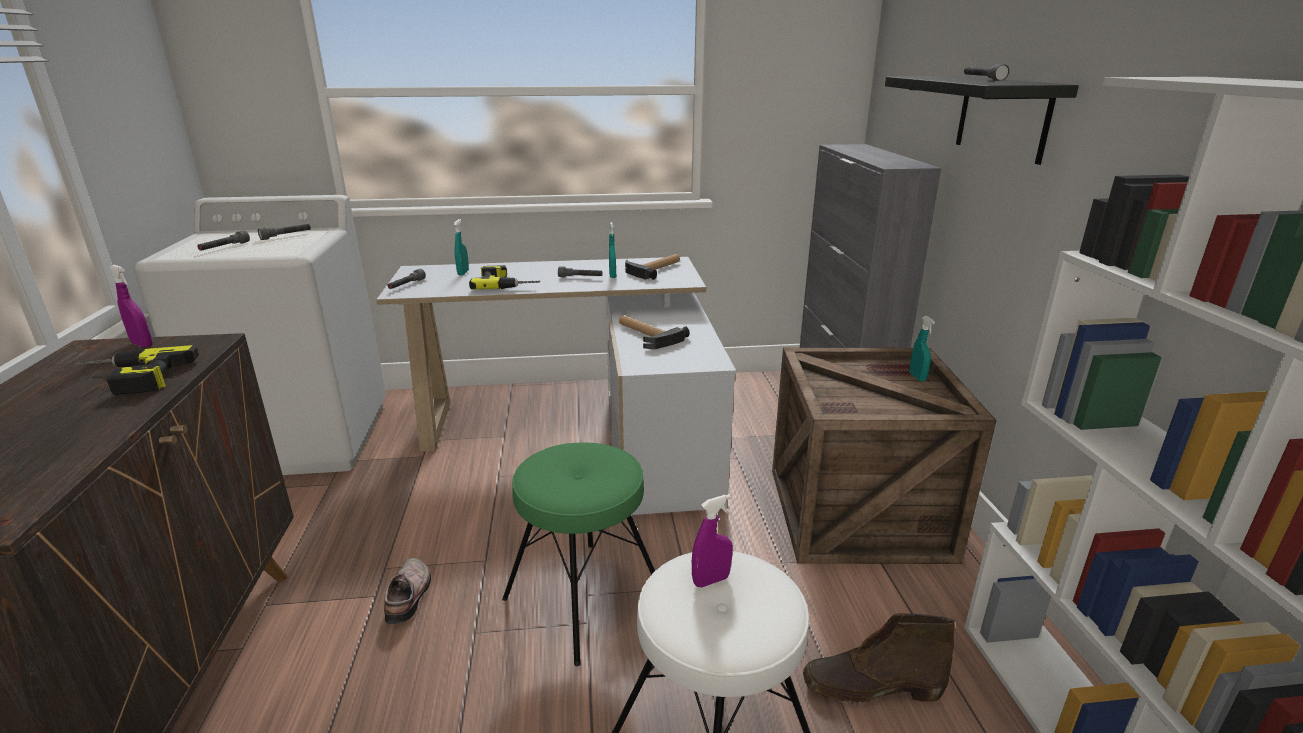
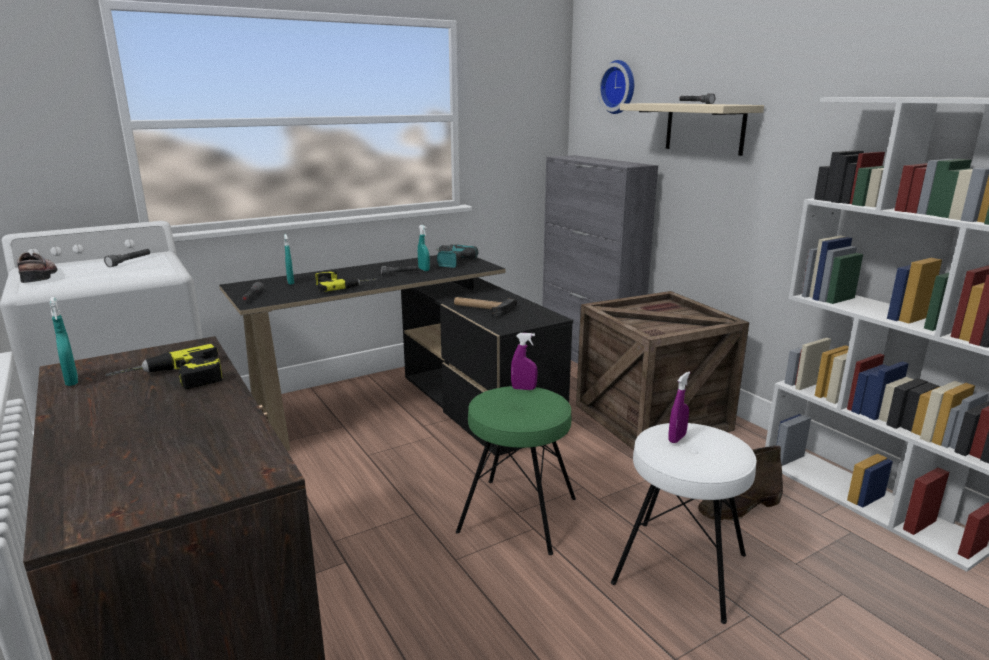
camera: 25 degrees left, 5 degrees down
(142, 344) = (128, 357): purple spray bottle -> purple spray bottle (523, 388)
(224, 247) = (82, 276): grey flashlight -> none
(410, 595) = (376, 552): shoe -> shoe (40, 275)
(585, 433) = (412, 410): white desk -> black desk
(656, 269) = (451, 262): hammer -> power drill
(917, 377) = (677, 309): turquoise spray bottle -> turquoise spray bottle (72, 381)
(920, 51) = (619, 87): none -> wall clock
(1002, 117) = (704, 128): black shelf -> beige shelf

